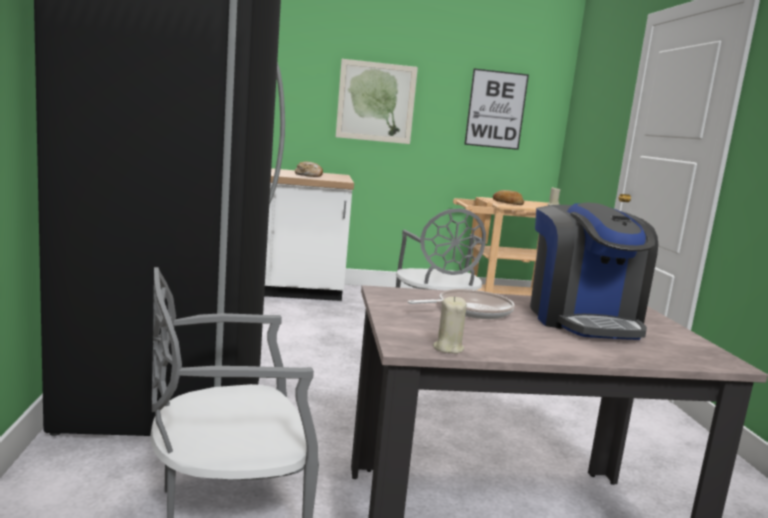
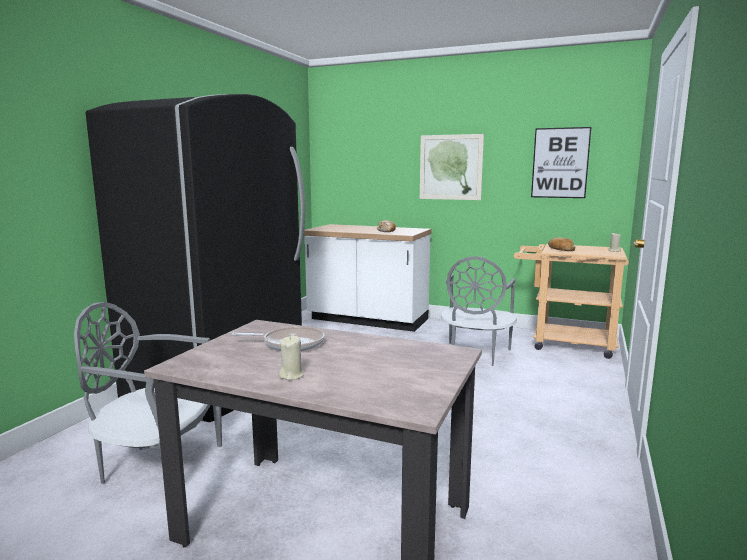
camera: 30 degrees right, 0 degrees up
(448, 348) = (199, 370): beige candle -> beige candle (291, 375)
(583, 320) = (372, 359): coffee machine -> none

